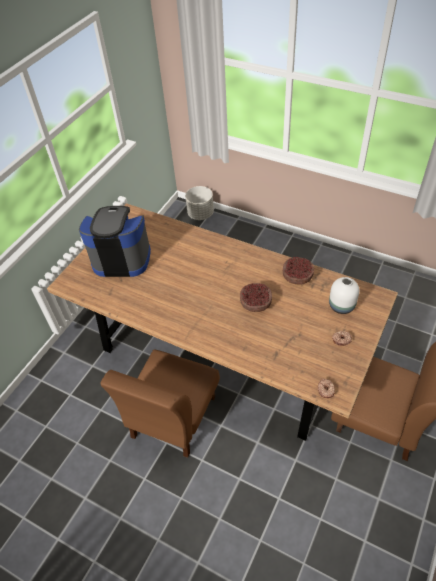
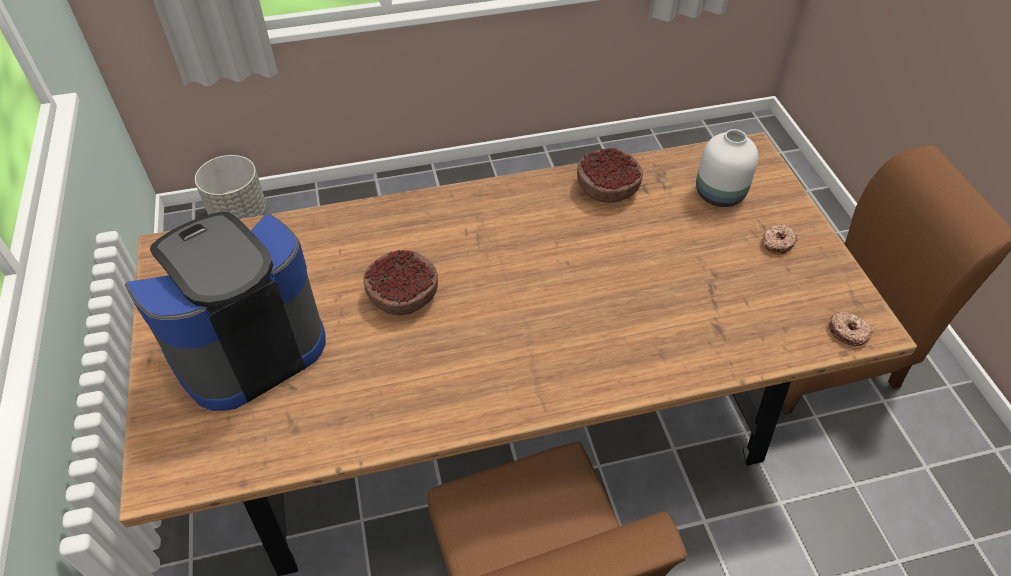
camera: 45 degrees left, 0 degrees up
(255, 303) = (593, 269): bowl -> bowl (403, 295)

